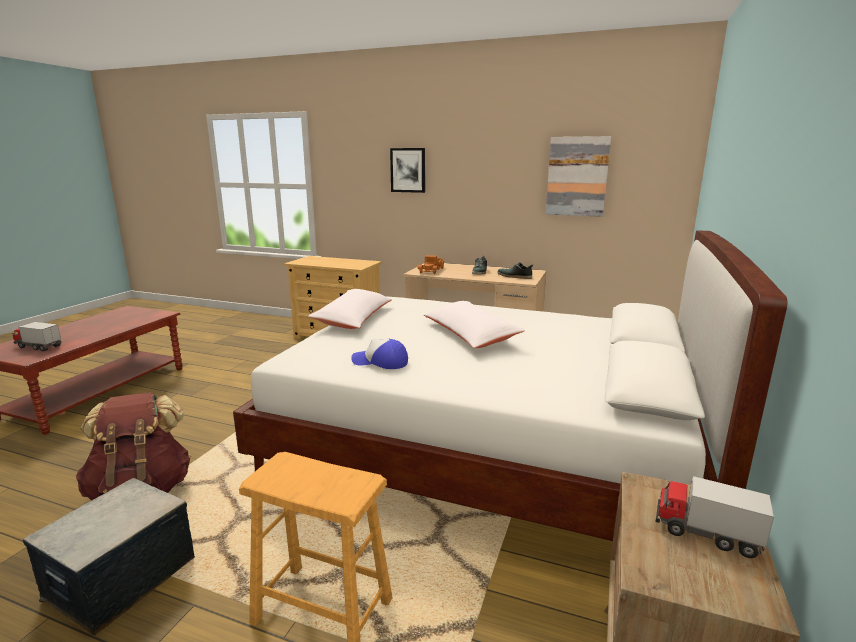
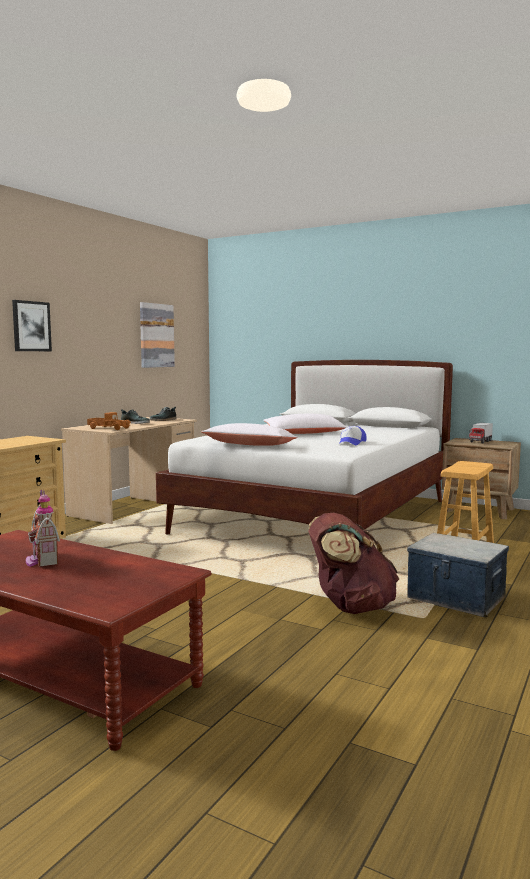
camera: 80 degrees left, 10 degrees down
(39, 346) = (123, 577): toy truck -> none
(98, 326) = (42, 560): none -> toy house

